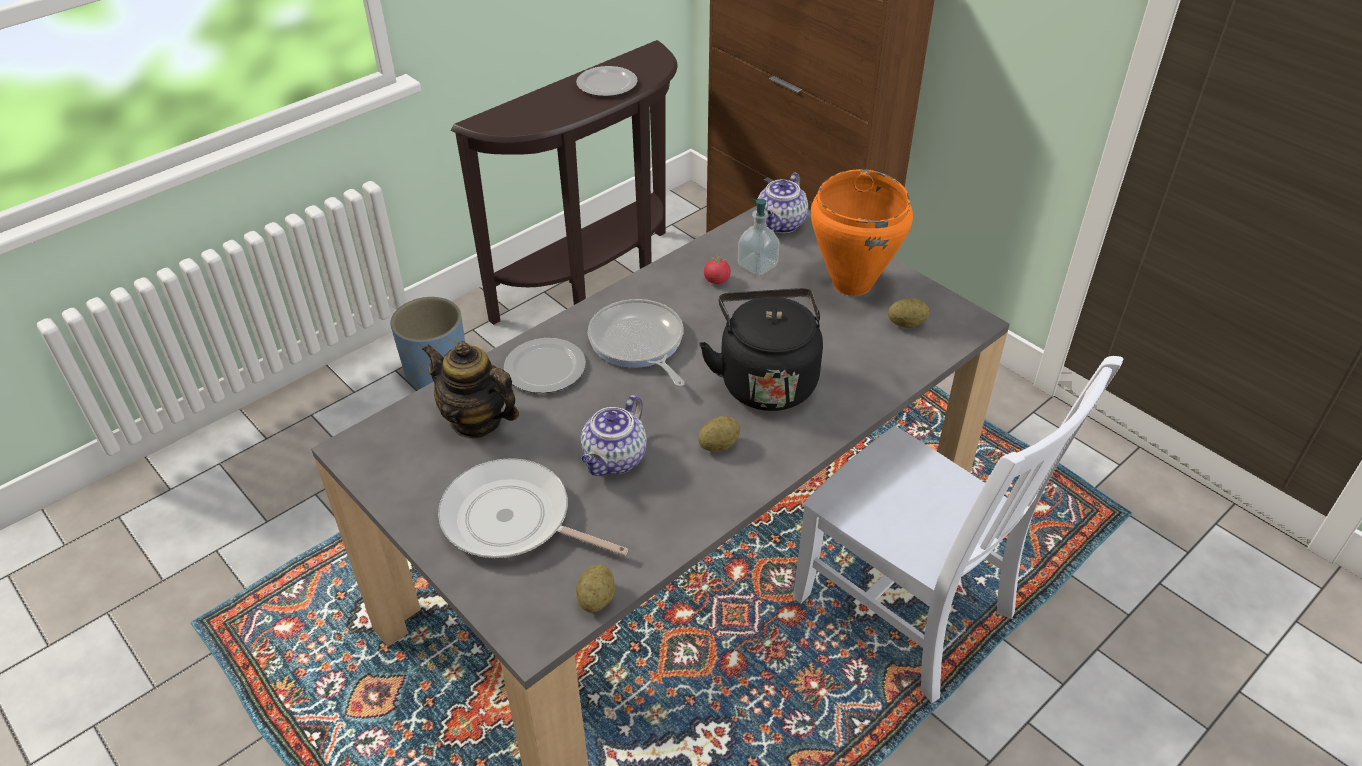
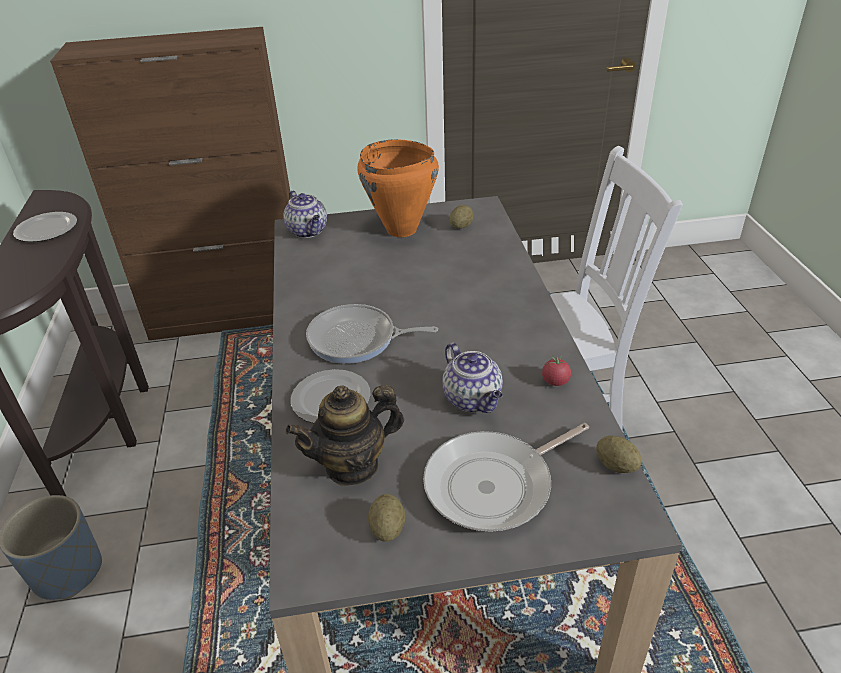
camera: 55 degrees left, 5 degrees down
(717, 280) = (331, 278): tomato -> tomato (555, 381)
(719, 445) = (502, 343): potato -> potato (387, 528)
(757, 266) = (338, 256): soap dispenser -> none
(766, 380) = (457, 298): black kettle -> none

